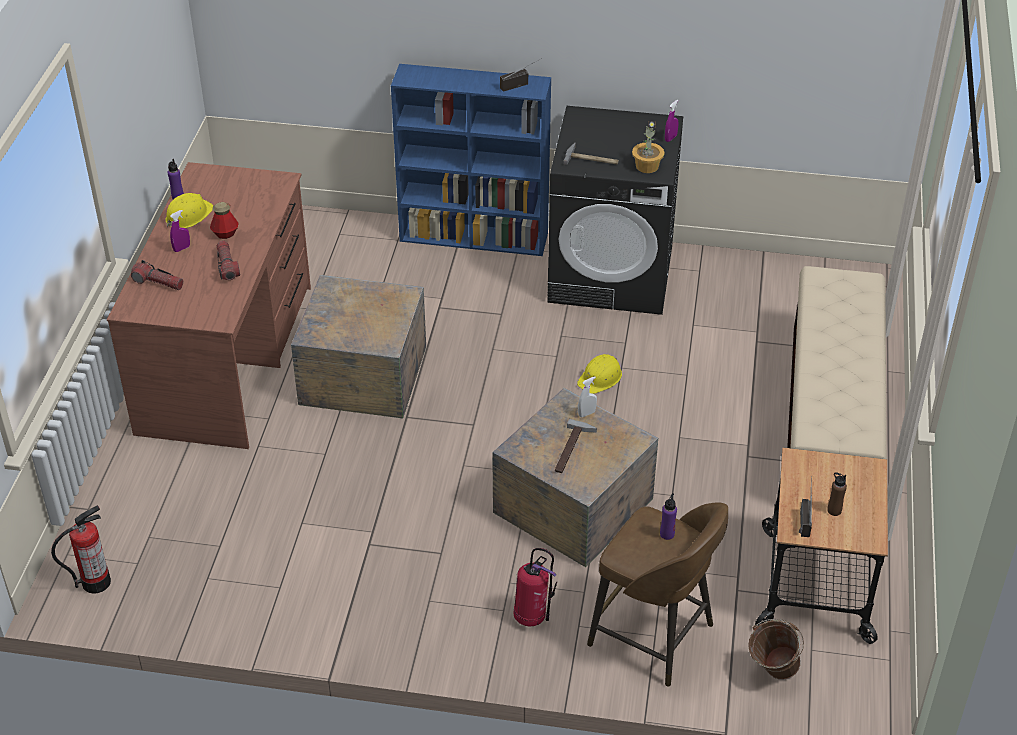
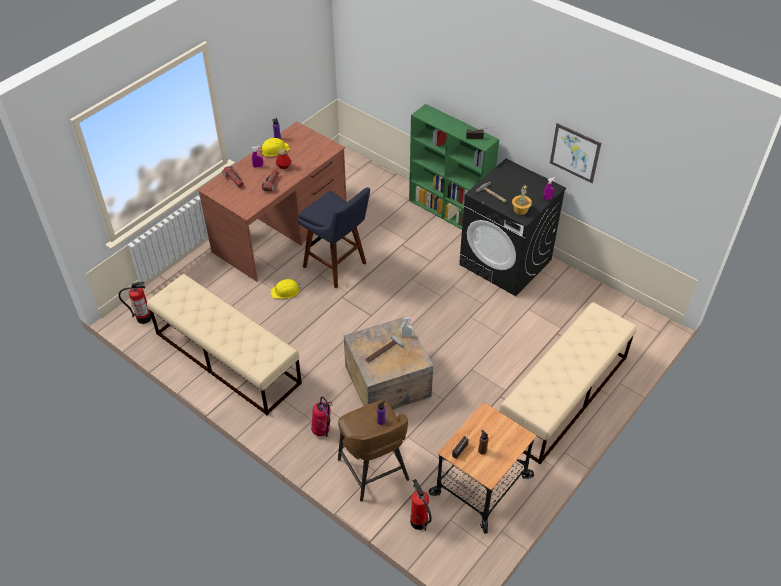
camera: 30 degrees right, 5 degrees up
(292, 581) = (227, 358): none -> beige bench
(364, 376) = (337, 267): crate -> blue stool
(475, 237) = (449, 213): blue bookcase -> green bookcase
(600, 378) = (455, 318): yellow hard hat -> yellow hard hat (285, 291)
(690, 53) = (575, 153): none -> picture
(771, 673) = (419, 522): brown bucket -> fire extinguisher

